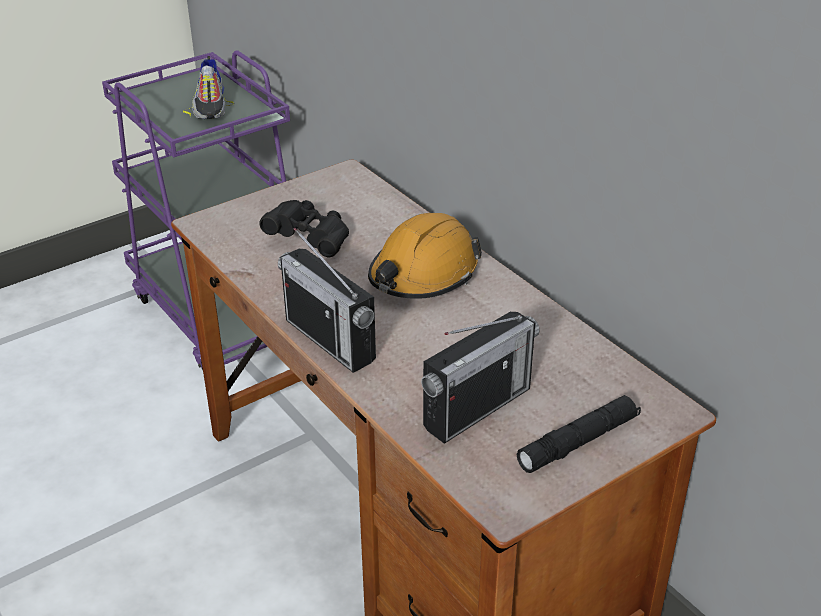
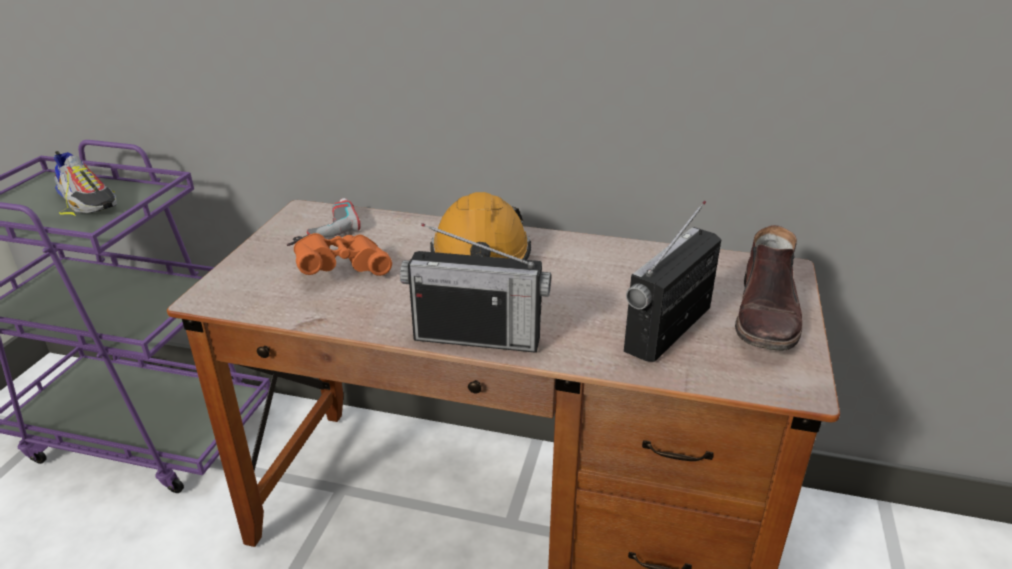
camera: 40 degrees left, 5 degrees down
(310, 239) = (342, 270): black binoculars -> orange binoculars
(340, 194) = (320, 227): none -> power drill
(477, 408) = (668, 329): radio -> radio turned 150 degrees counterclockwise
(578, 442) = (767, 316): black flashlight -> brown boot

